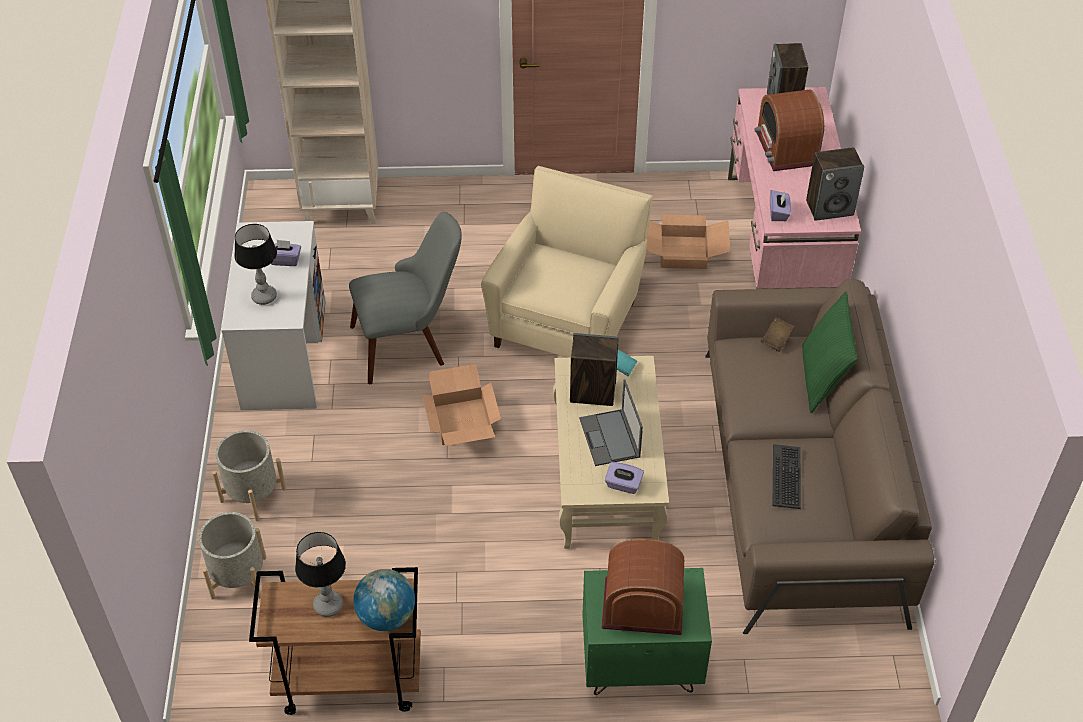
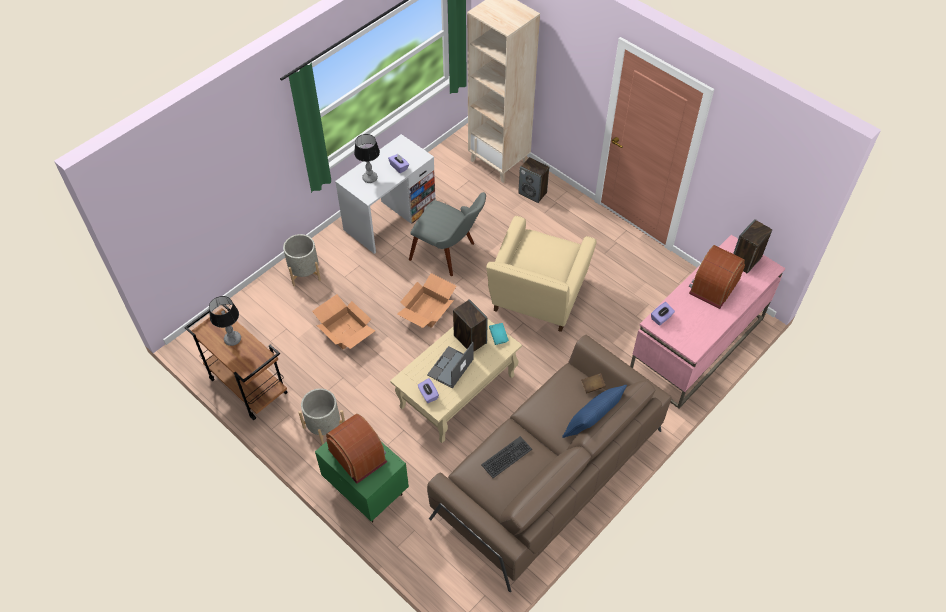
camera: 45 degrees right, 5 degrees up
(238, 577) = (259, 304): grey planter -> grey planter (324, 427)
(386, 616) = (248, 364): globe -> none
(568, 318) = (537, 298): beige armchair -> beige armchair turned 135 degrees clockwise
(682, 253) = (636, 308): cardboard box -> cardboard box (344, 331)
(822, 379) = (591, 425): green pillow -> blue pillow
(830, 208) = (694, 336): speaker -> speaker (533, 193)

